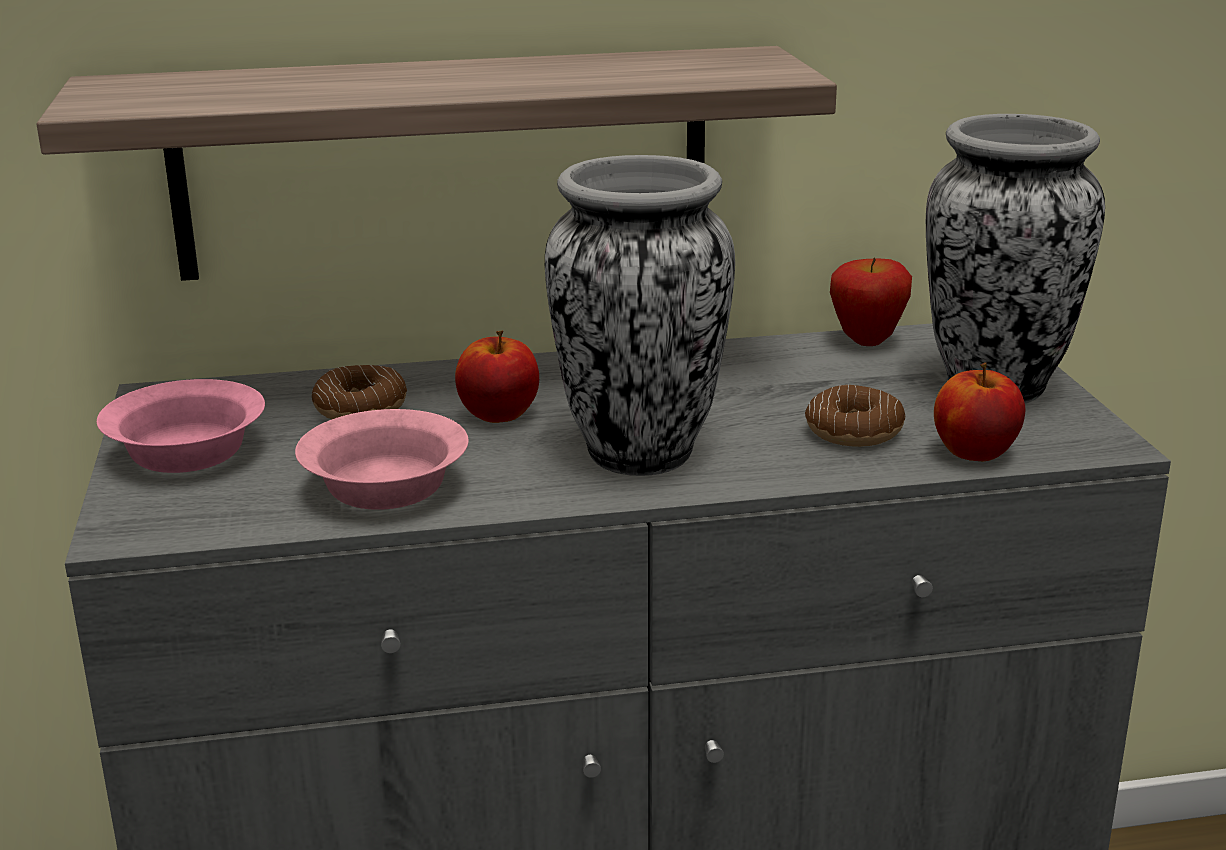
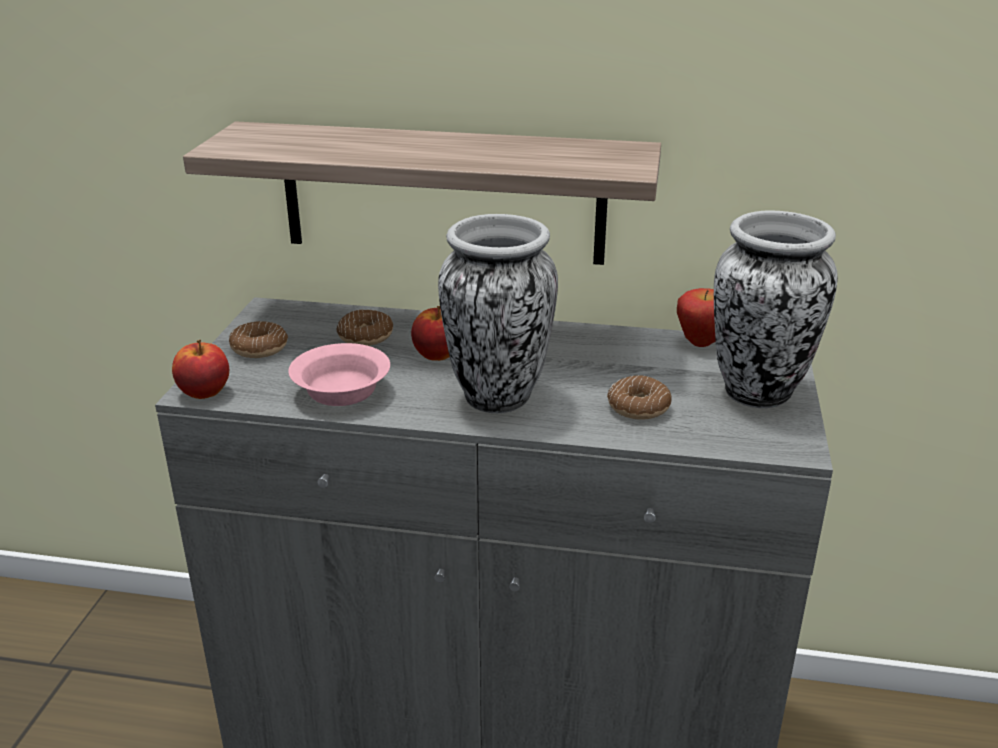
camera: 20 degrees right, 5 degrees up
(191, 452) = (259, 348): pink bowl -> donut
(974, 453) = (703, 438): apple -> apple (204, 392)

